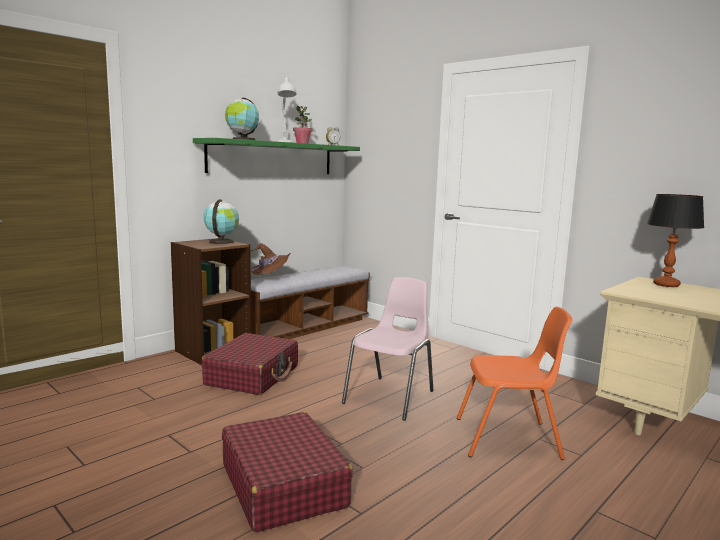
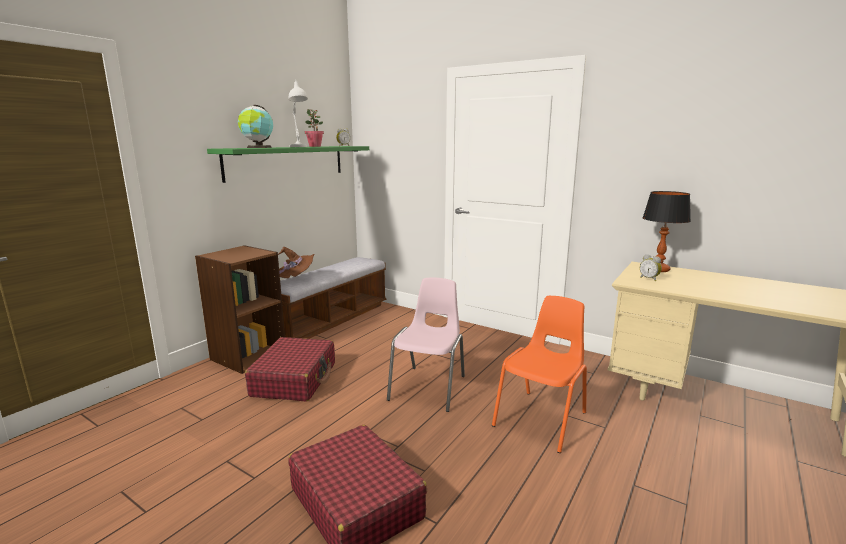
camera: 10 degrees left, 5 degrees up
(221, 242) = (247, 251): globe -> none
(509, 439) = (542, 419): orange chair -> orange chair turned 45 degrees counterclockwise
(649, 291) = (649, 279): none -> alarm clock

